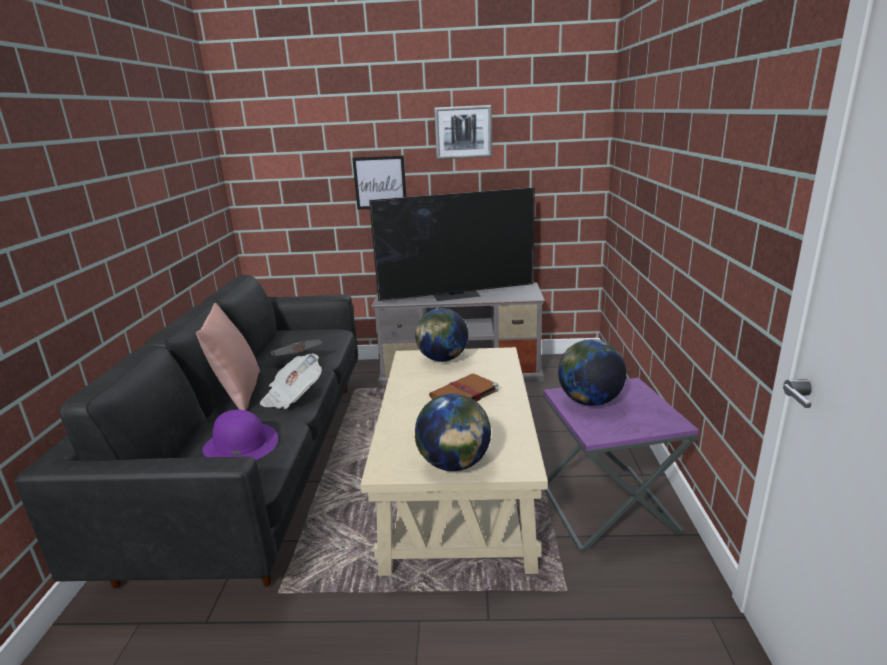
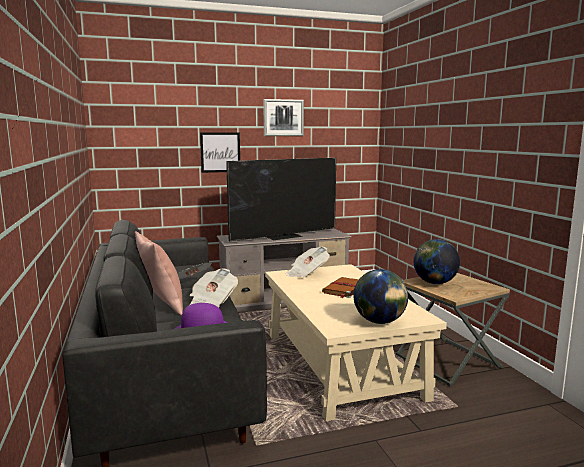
camera: 20 degrees left, 10 degrees down
(442, 359) = (307, 273): globe -> newspaper
(607, 507) = (447, 361): purple side table -> brown side table

